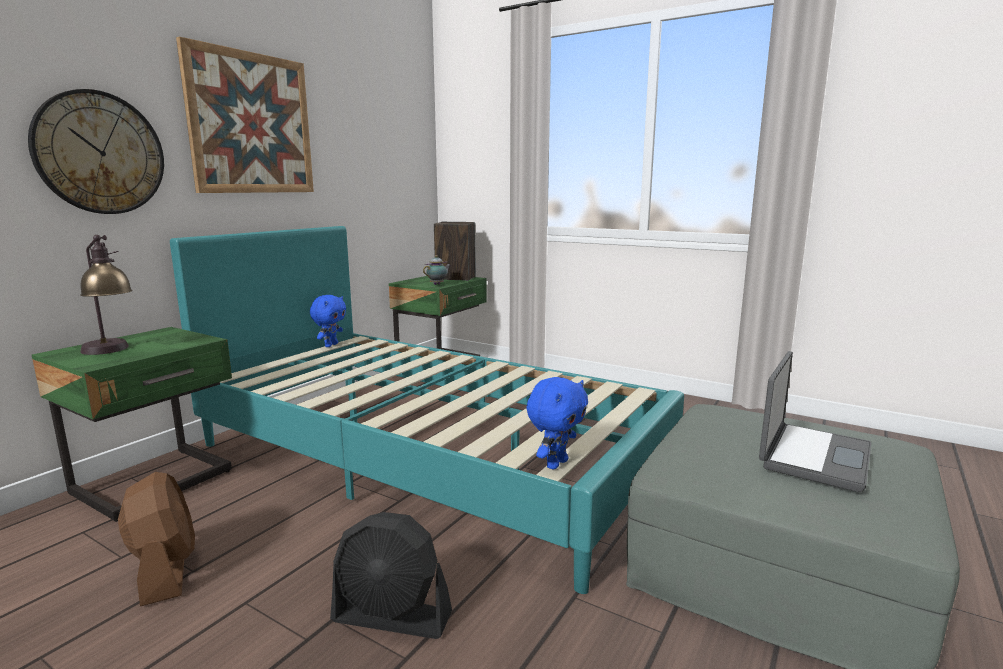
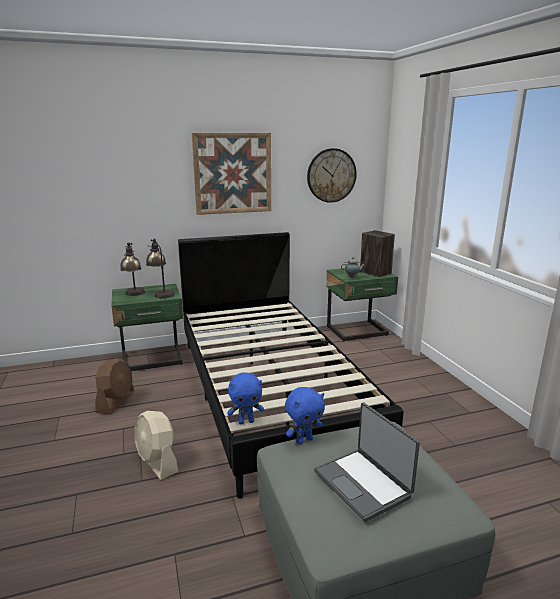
camera: 40 degrees right, 5 degrees up
(100, 153) = (149, 197): wall clock -> wall clock (331, 175)
(168, 340) = (161, 293): none -> table lamp
(330, 345) = (265, 306): blue plush toy -> blue plush toy (304, 440)
(392, 617) = (157, 462): black fan -> beige fan
(426, 456) = (268, 391): turquoise bed -> black bed
(812, 456) = (363, 483): laptop -> laptop turned 75 degrees clockwise

